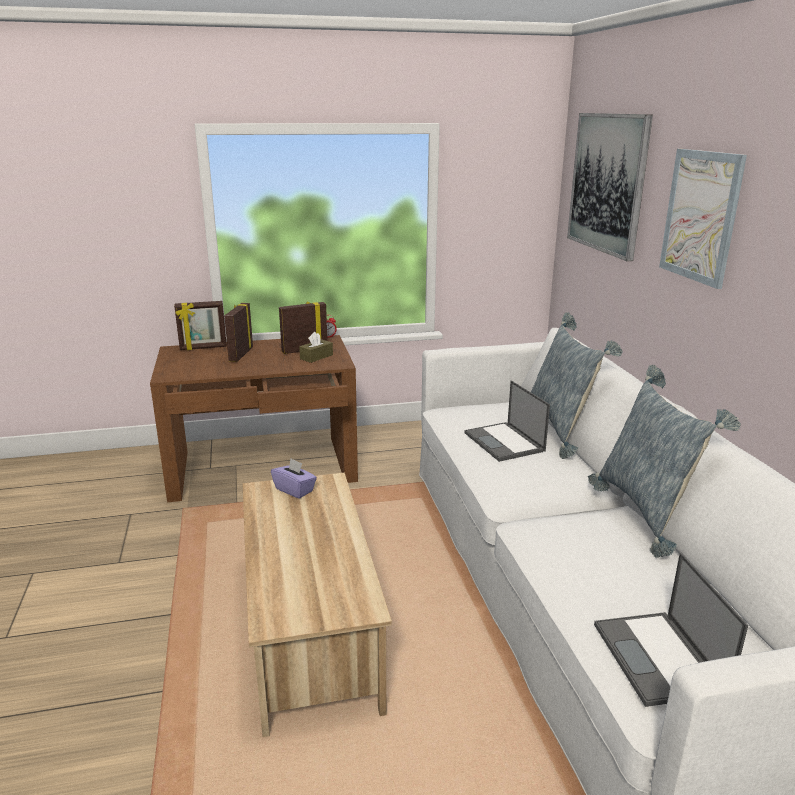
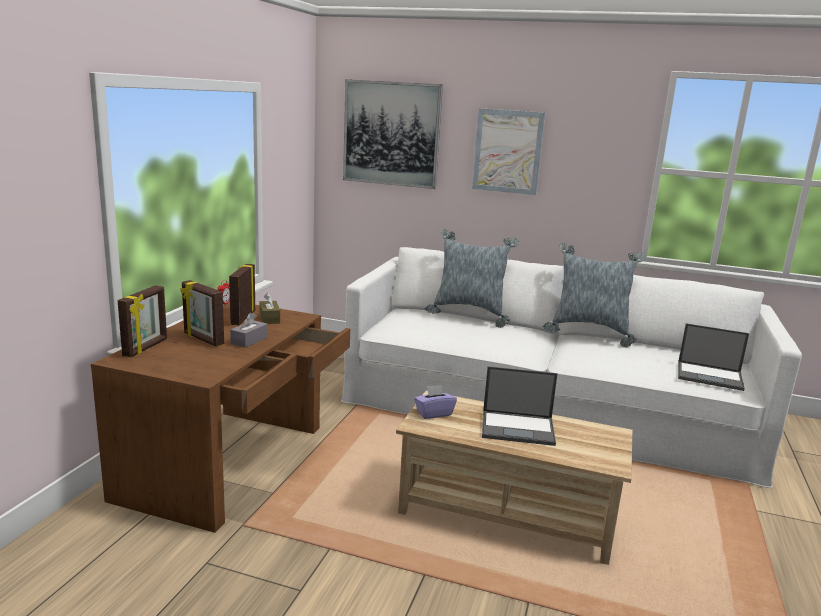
camera: 60 degrees left, 5 degrees down
(256, 366) = (249, 340): none -> grey tissue box
(505, 442) = (460, 332): laptop -> laptop (518, 428)

